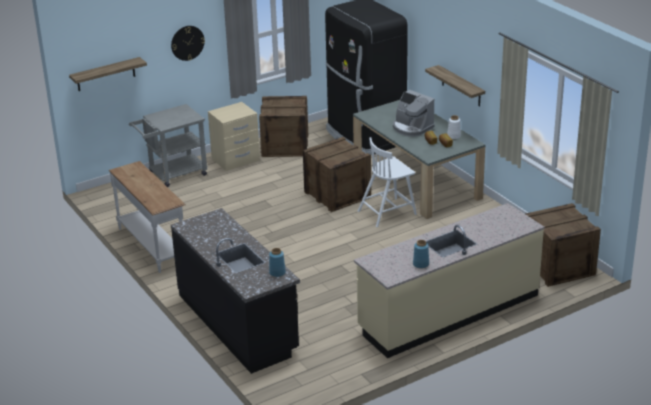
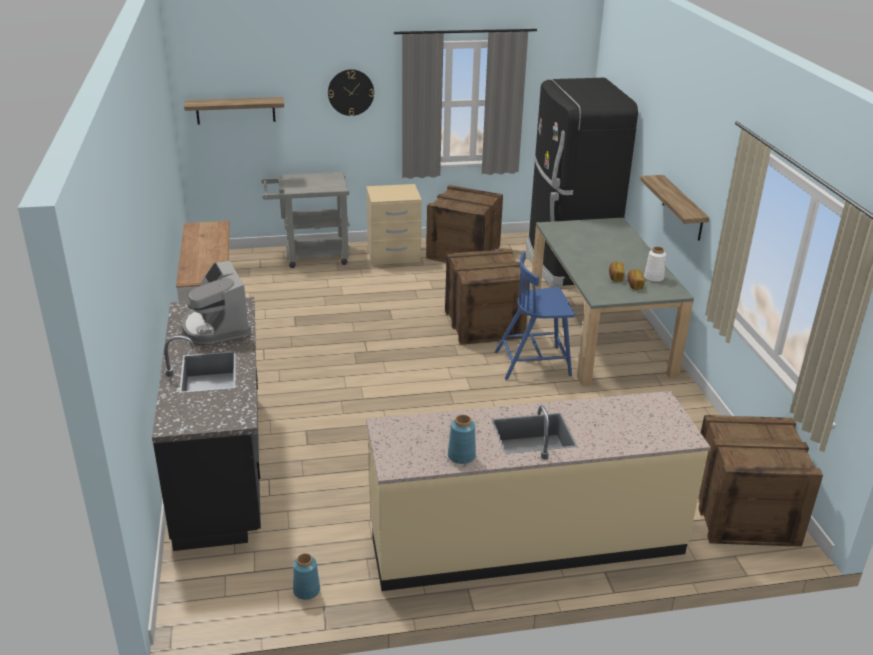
camera: 20 degrees right, 0 degrees up
(277, 272) = (235, 408): blue vase -> blue vase (307, 590)
(387, 212) = (534, 363): white chair -> blue chair
(412, 128) = (601, 255): coffee machine -> coffee machine (216, 327)

